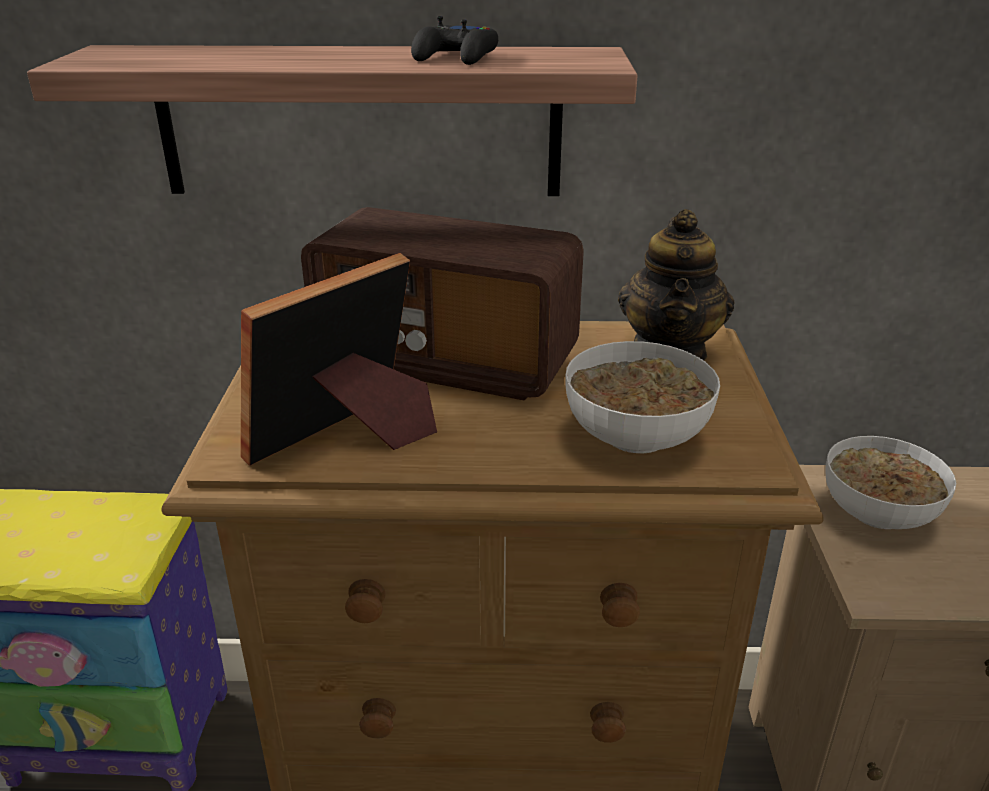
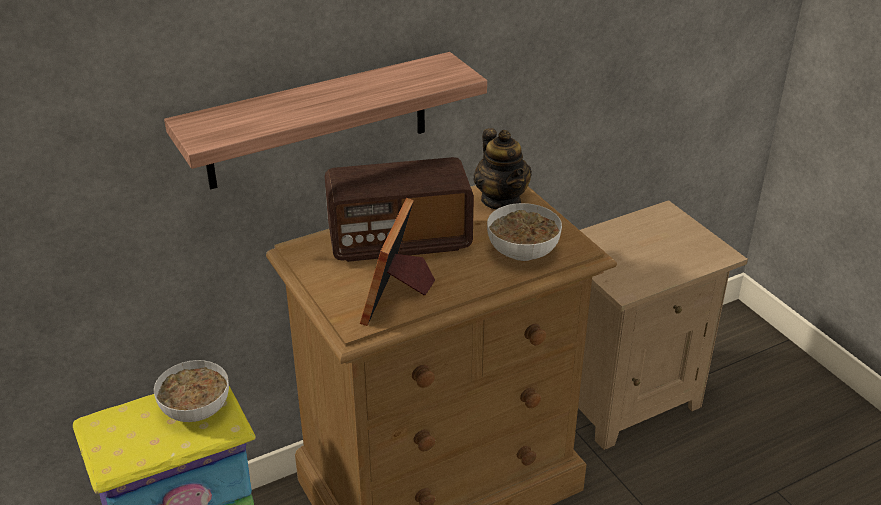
camera: 30 degrees left, 5 degrees up
(457, 57) = (388, 84): black game controller -> none
(877, 512) = (605, 251): bowl -> bowl (195, 408)

